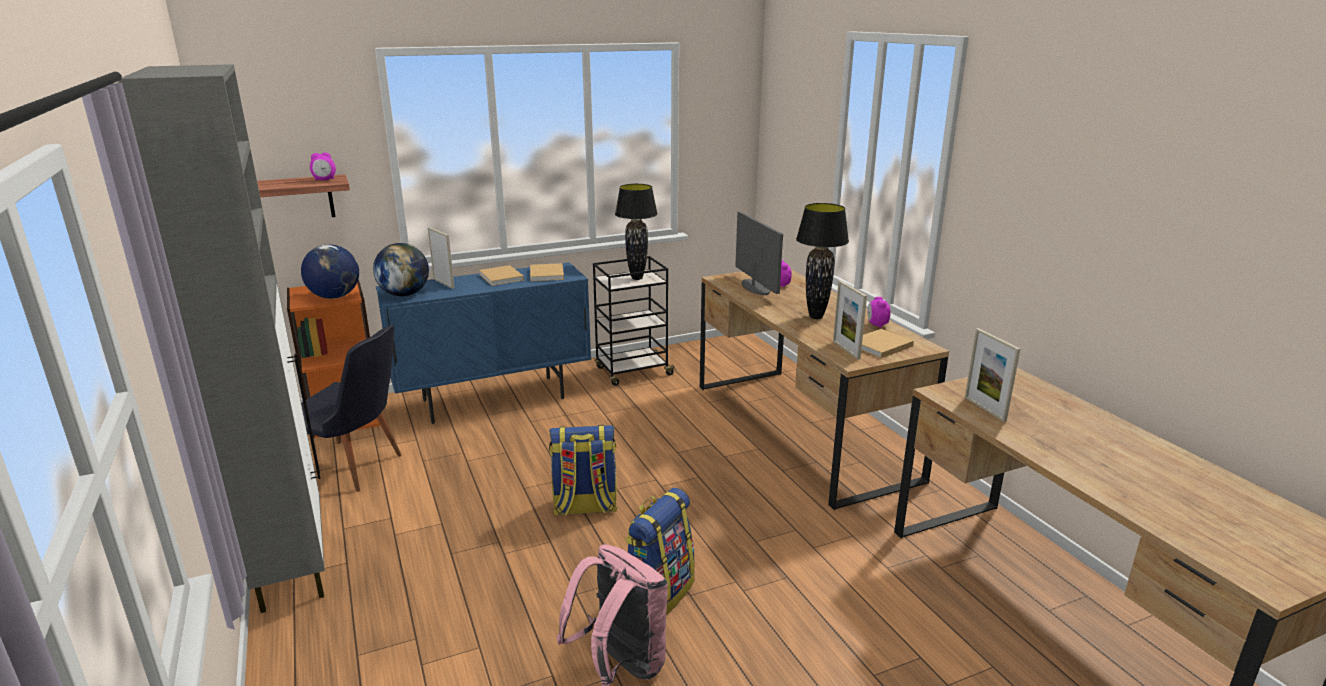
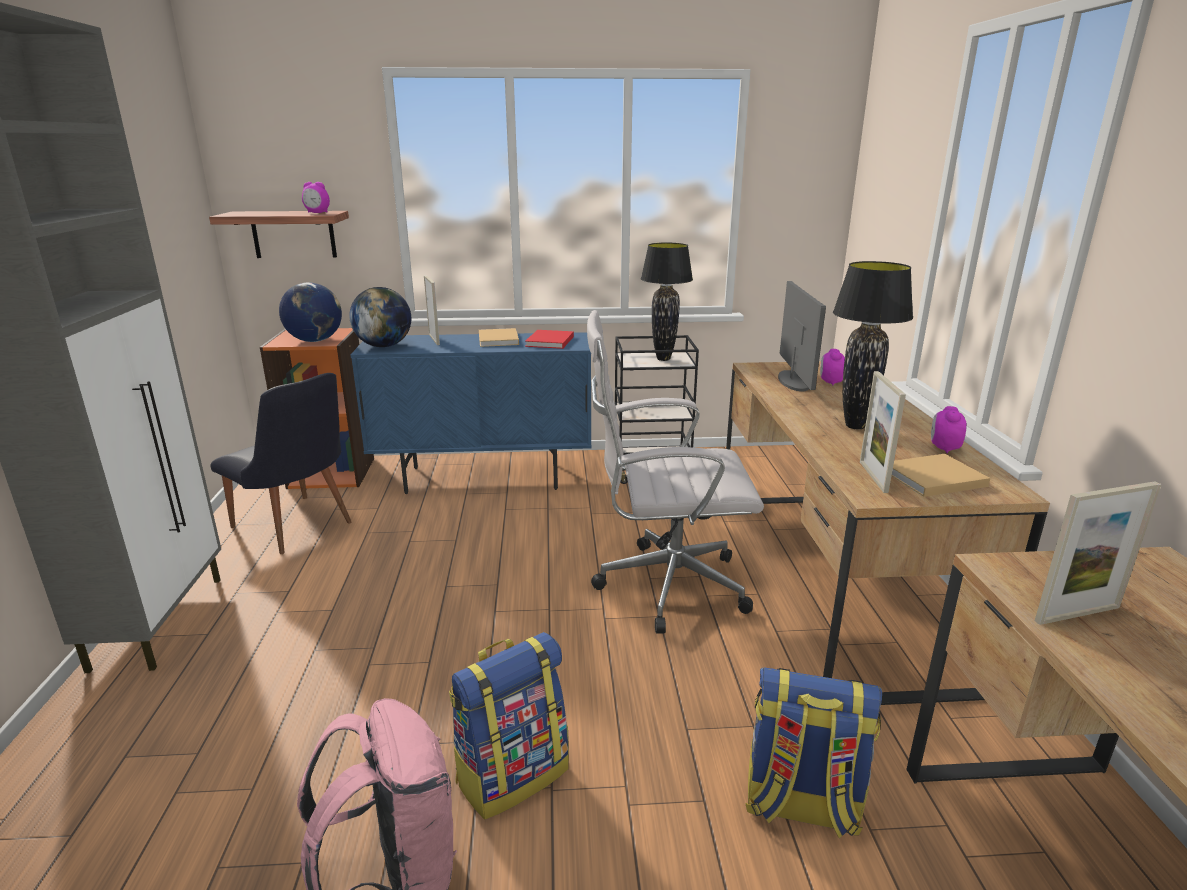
camera: 20 degrees right, 0 degrees up
(547, 274) = (549, 342): beige book -> red book
(584, 507) = (497, 626): backpack -> backpack (800, 806)
(691, 456) = (664, 586): none -> white office chair
(984, 409) = (1077, 614): picture frame -> picture frame turned 105 degrees counterclockwise

